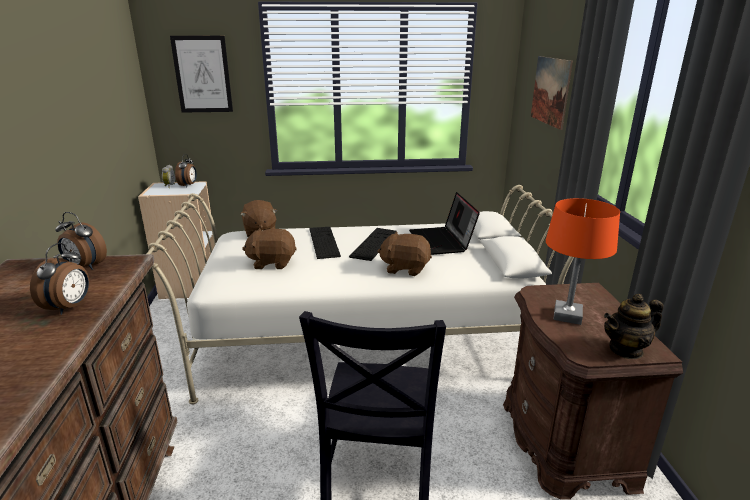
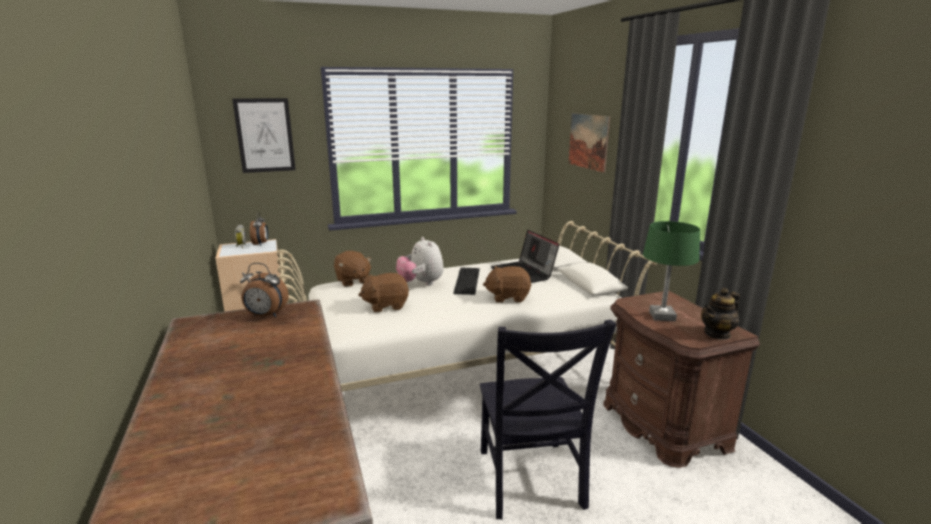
camera: 15 degrees left, 5 degrees down
(70, 307) = (290, 348): alarm clock -> none
(324, 242) = (421, 283): keyboard -> plush toy
(568, 316) = (662, 316): orange table lamp -> green table lamp

